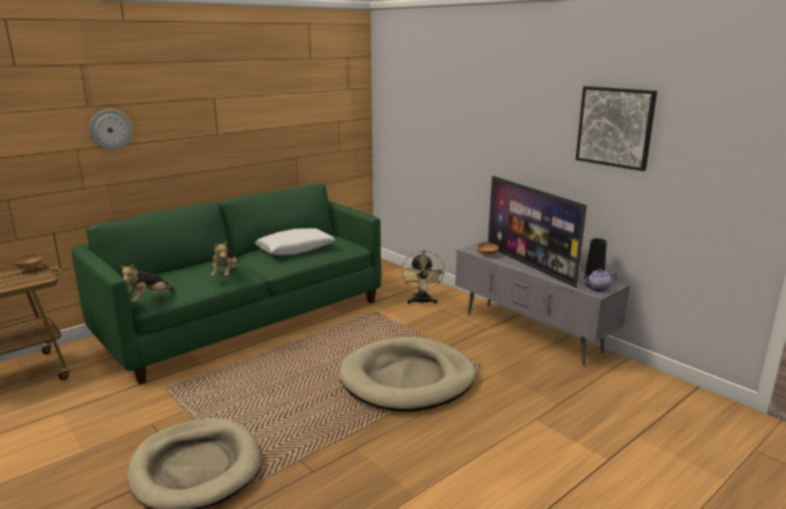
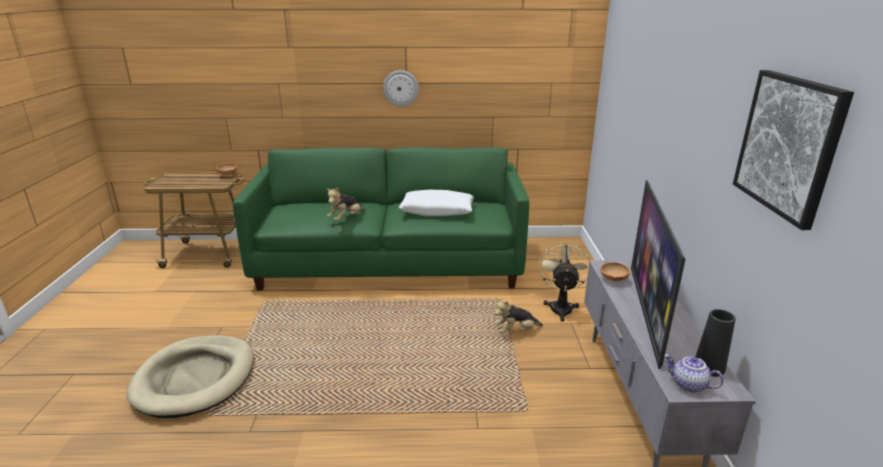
camera: 40 degrees right, 5 degrees up
(110, 129) = (305, 69): wall clock -> wall clock (401, 88)
(148, 299) = (272, 223): plush toy -> plush toy (516, 331)
(407, 379) = (435, 385): beige dog bed -> none
(422, 302) = (561, 307): beige fan -> beige fan turned 150 degrees clockwise

